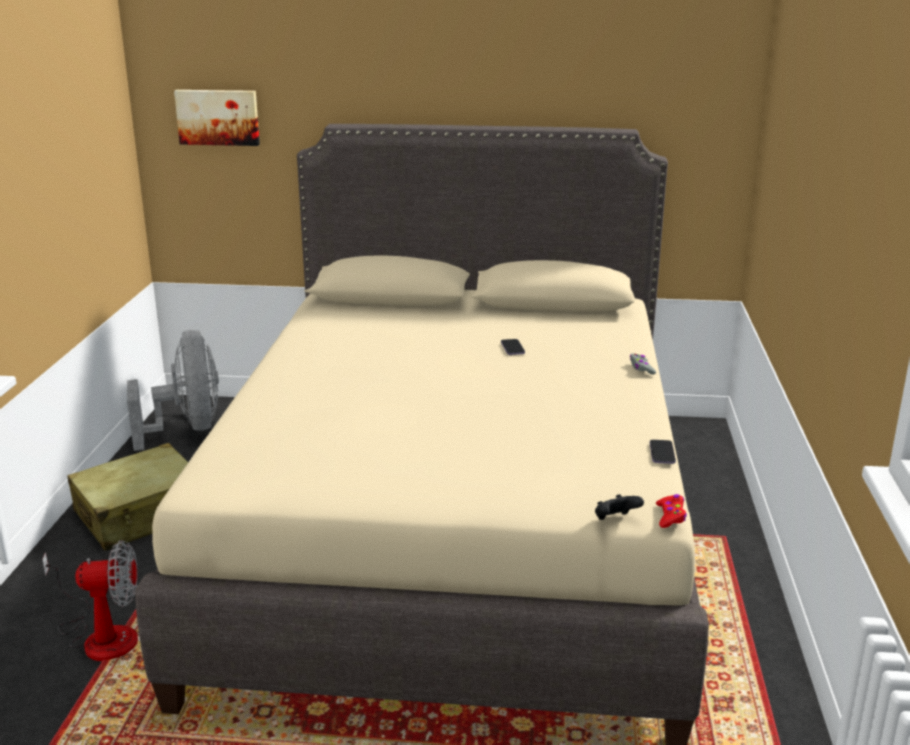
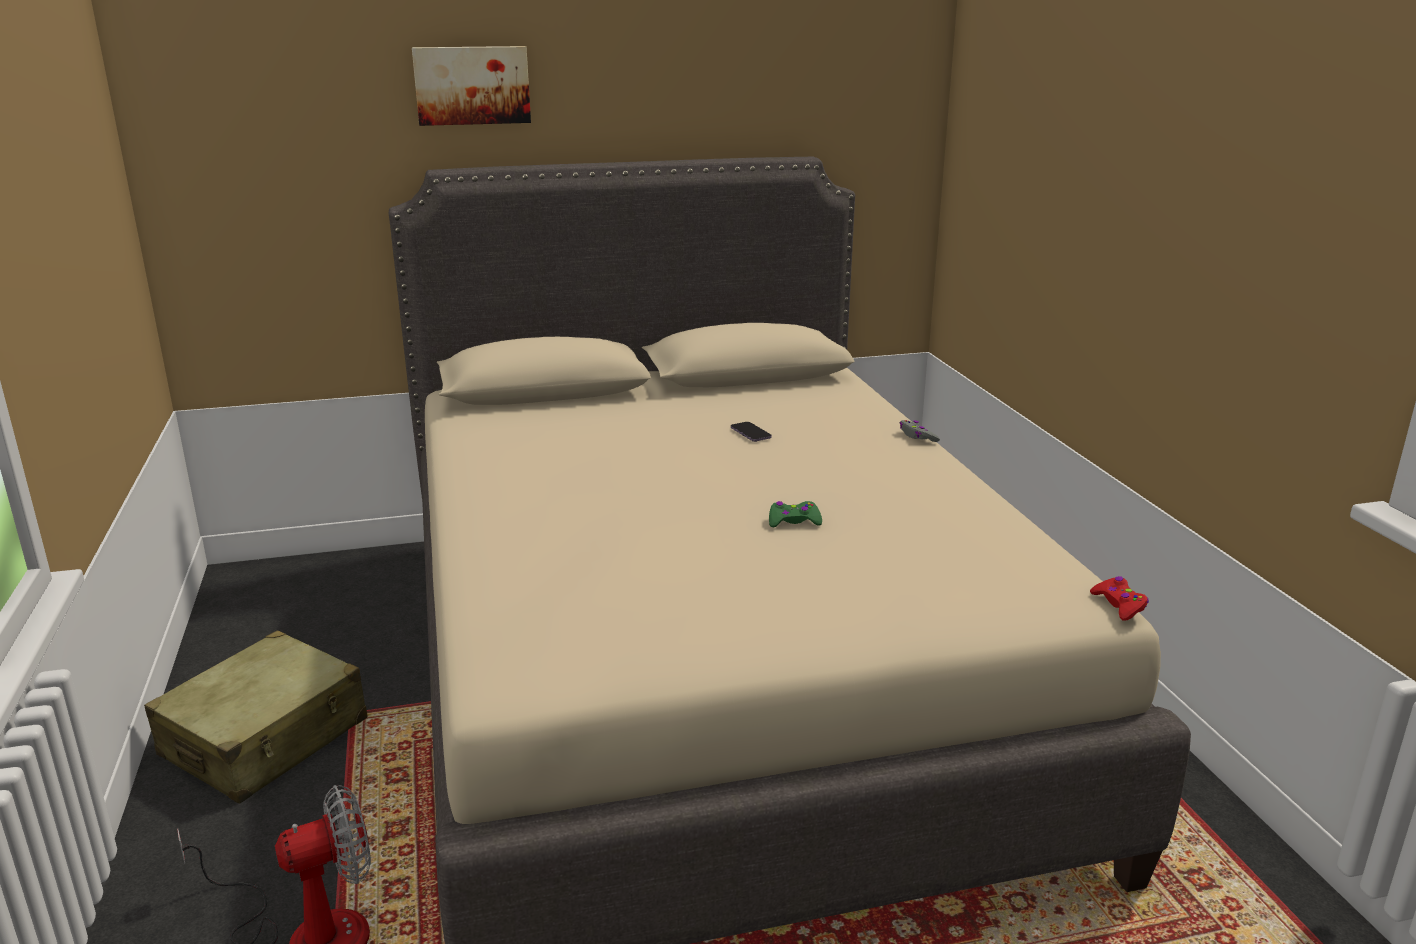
camera: 20 degrees left, 0 degrees up
(187, 429) = (266, 607): grey fan -> none
(218, 117) = (263, 169): picture -> picture (472, 85)
(483, 417) = (793, 521): none -> green game controller
(615, 520) = (1065, 622): black game controller -> none
(662, 453) = (1036, 531): phone -> none

